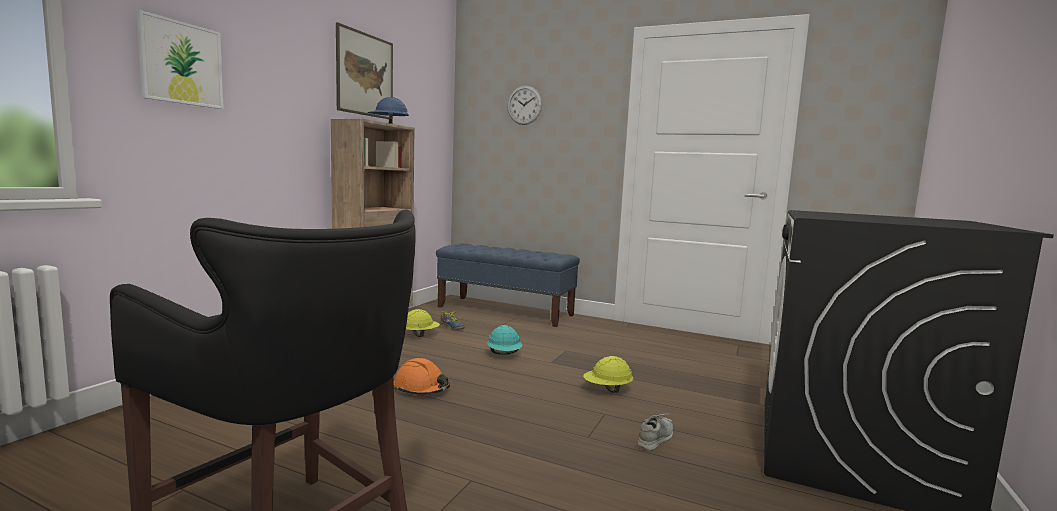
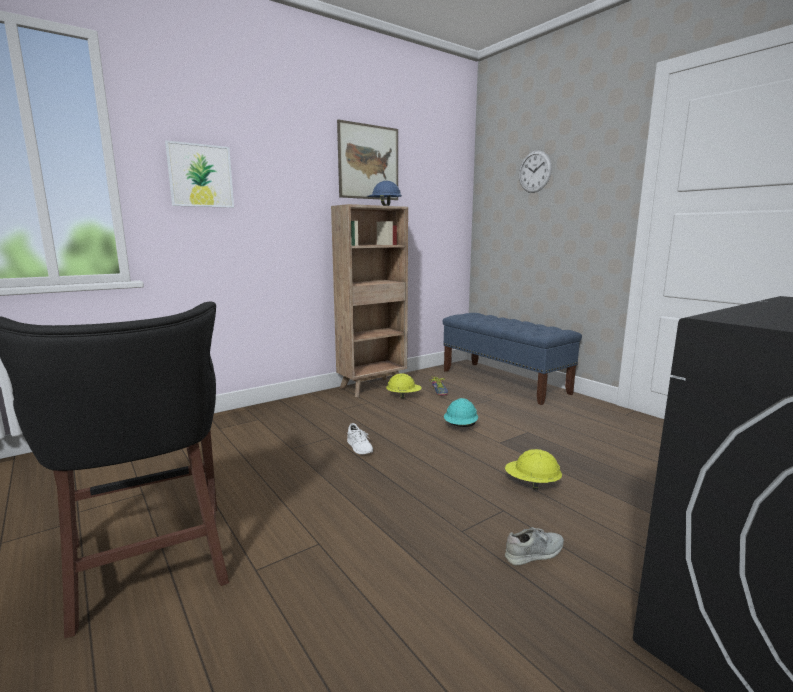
camera: 30 degrees right, 5 degrees up
(421, 388) = (359, 447): orange hard hat -> white shoe

